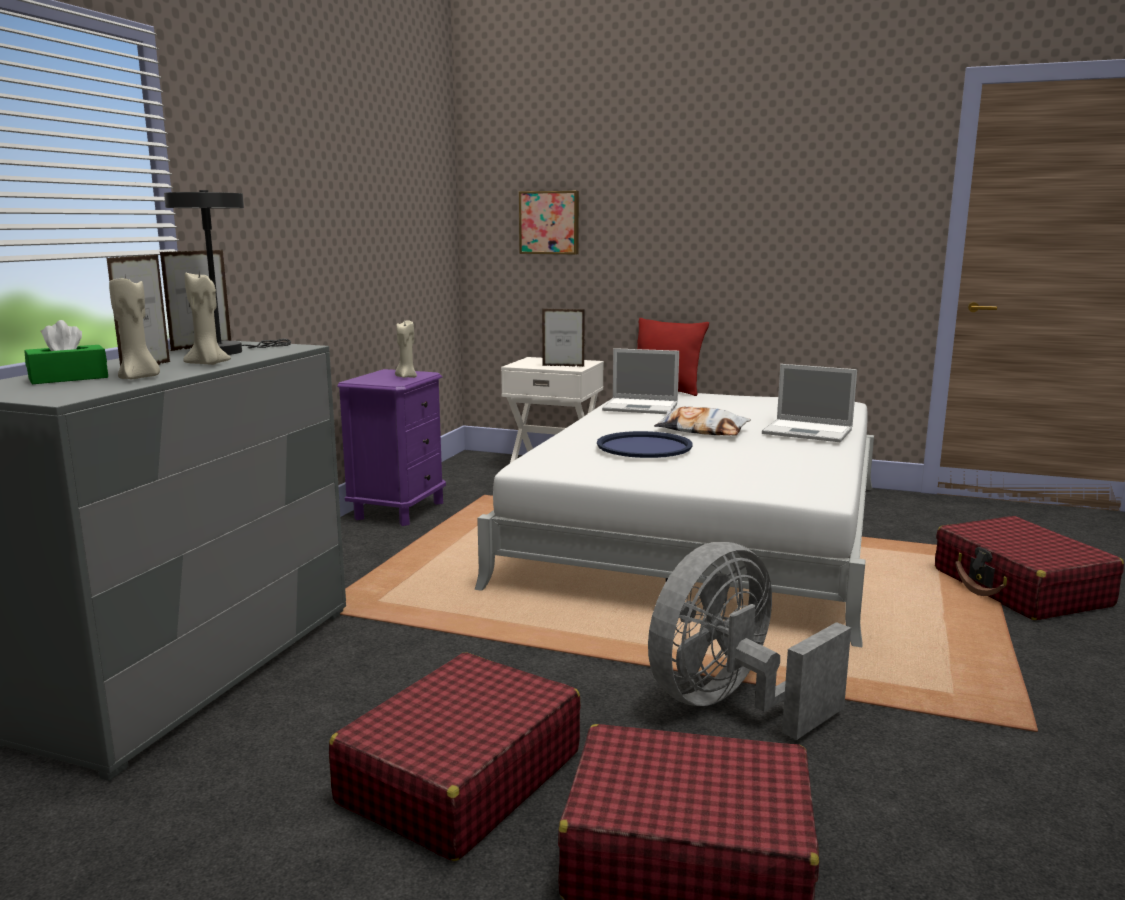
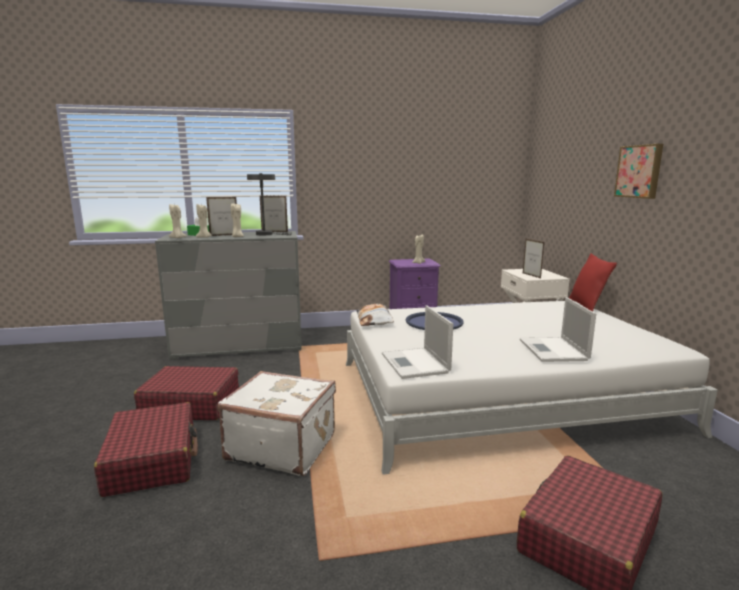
camera: 60 degrees right, 0 degrees up
(73, 391) = (178, 238): none -> beige candle
(549, 222) = (558, 185): picture -> picture (639, 171)
(642, 407) = (526, 308): laptop -> laptop (415, 364)
(701, 430) = (495, 327): pillow -> pillow (374, 320)
(730, 704) = (282, 446): grey fan -> white suitcase

